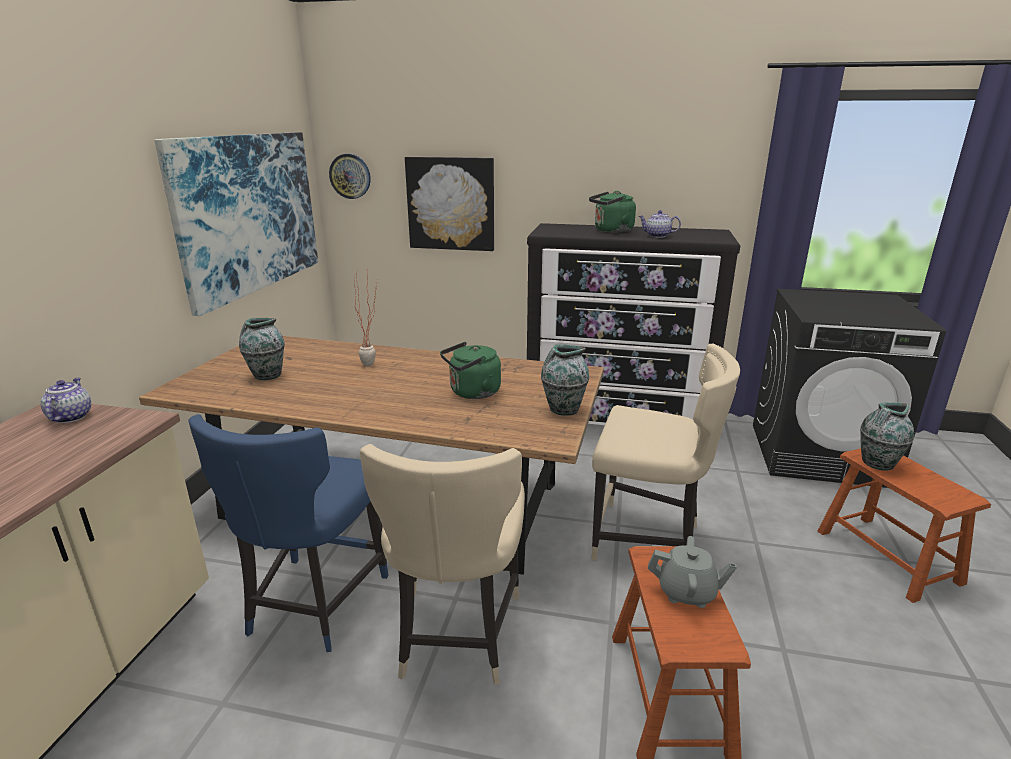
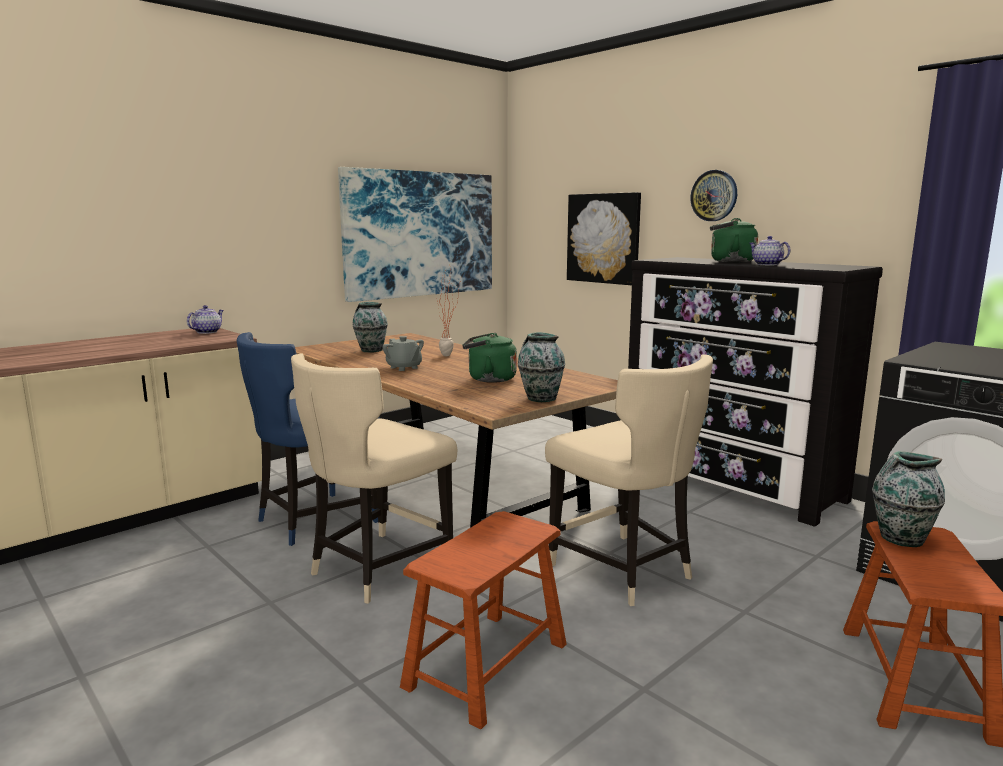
camera: 35 degrees right, 10 degrees down
(350, 176) = (530, 214): wall clock -> wall clock (714, 195)
(687, 592) = (494, 545): grey teapot -> grey teapot (404, 368)

